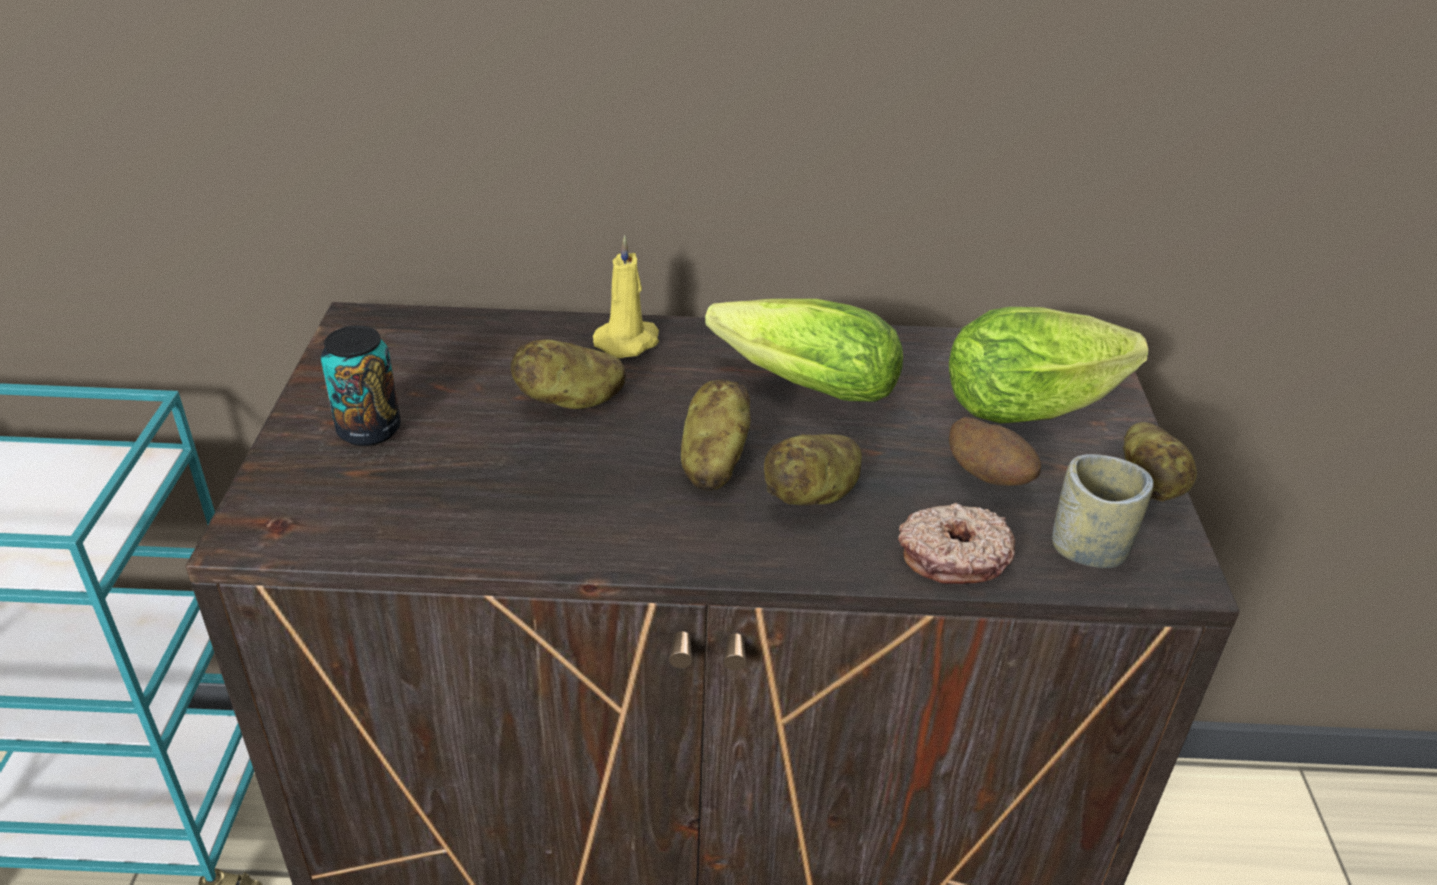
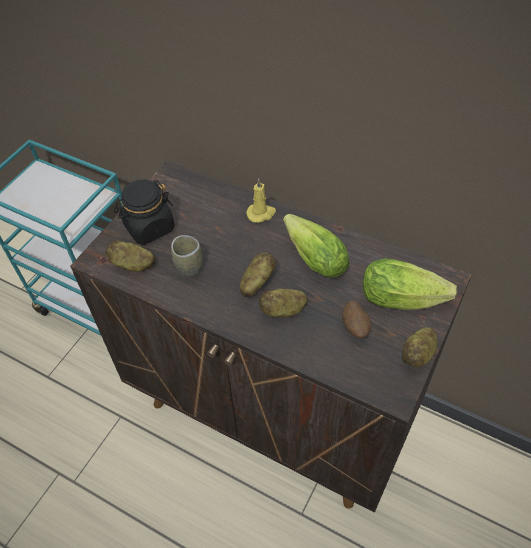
camera: 30 degrees right, 15 degrees up
(369, 430) = (149, 227): can -> black jar
(570, 400) = (223, 236): potato -> potato (132, 265)
(953, 555) = (316, 356): donut -> none
(1088, 549) = (370, 373): cup -> cup (189, 267)

